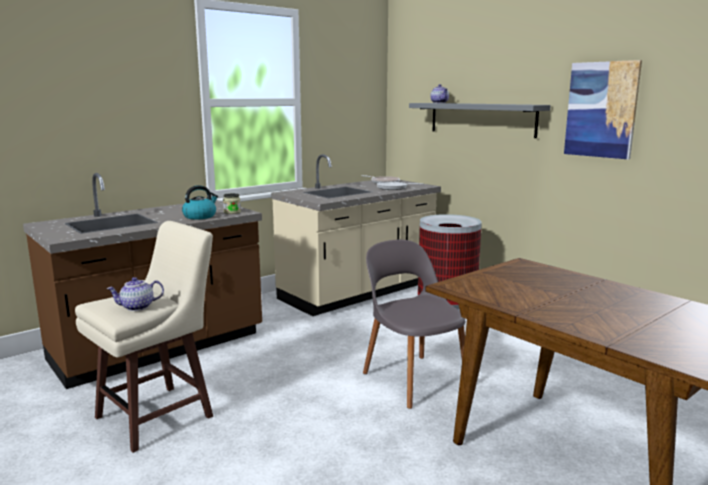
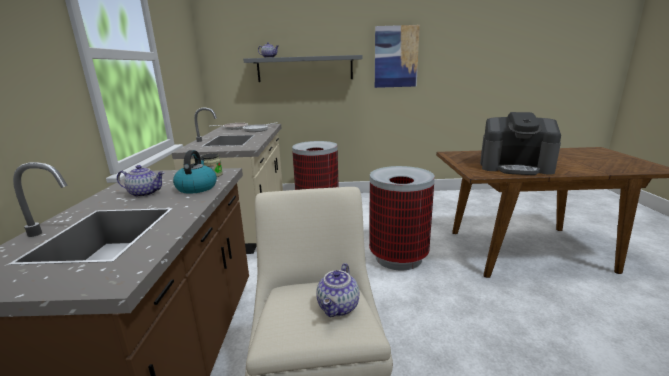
camera: 50 degrees left, 5 degrees up
(175, 212) = (145, 193): none -> teapot
(413, 379) = (398, 257): grey chair -> trash can
(527, 297) = (515, 167): none -> coffee machine

